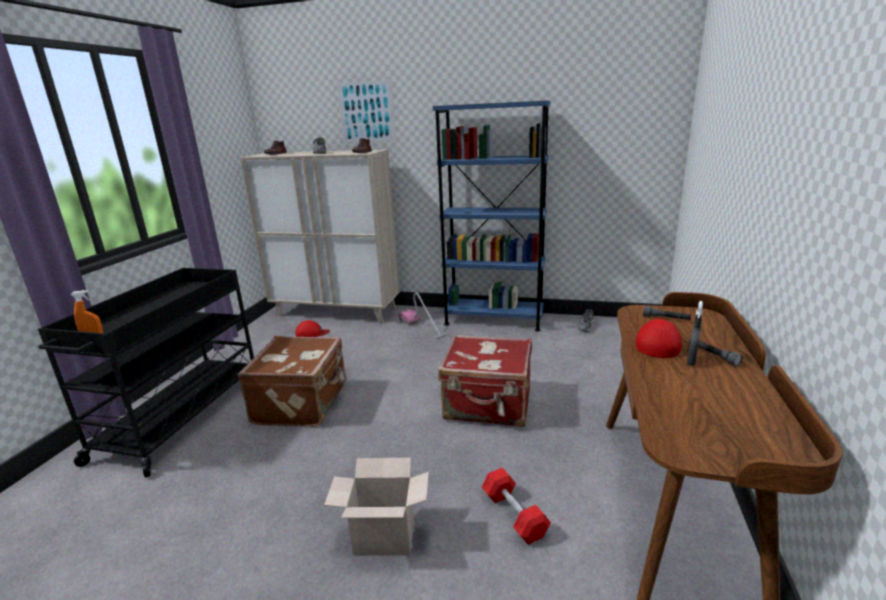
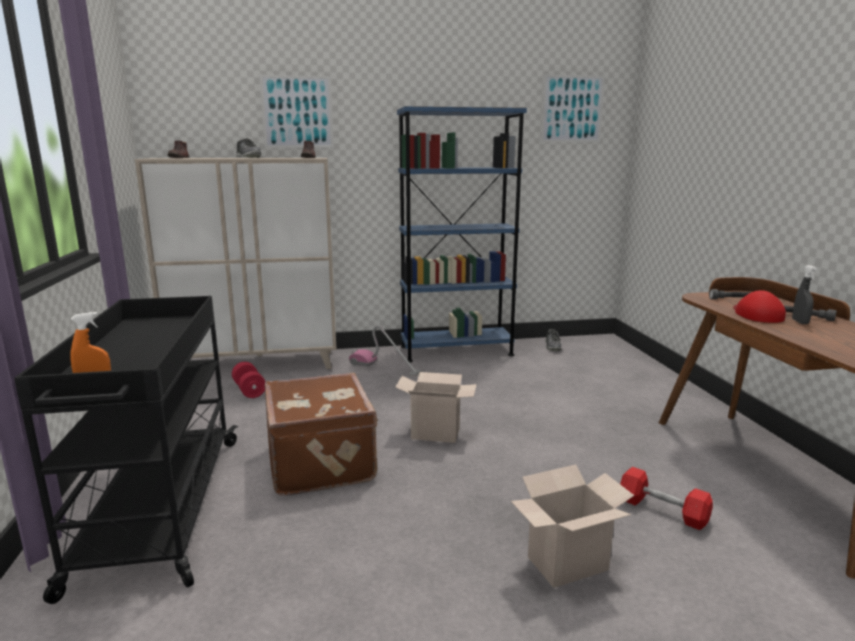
camera: 25 degrees left, 5 degrees down
(312, 333) = (249, 390): red cap -> red dumbbell
(403, 395) = (437, 433): none -> cardboard box
(488, 405) = (536, 426): red suitcase -> none
(619, 94) = (572, 109): none -> picture

